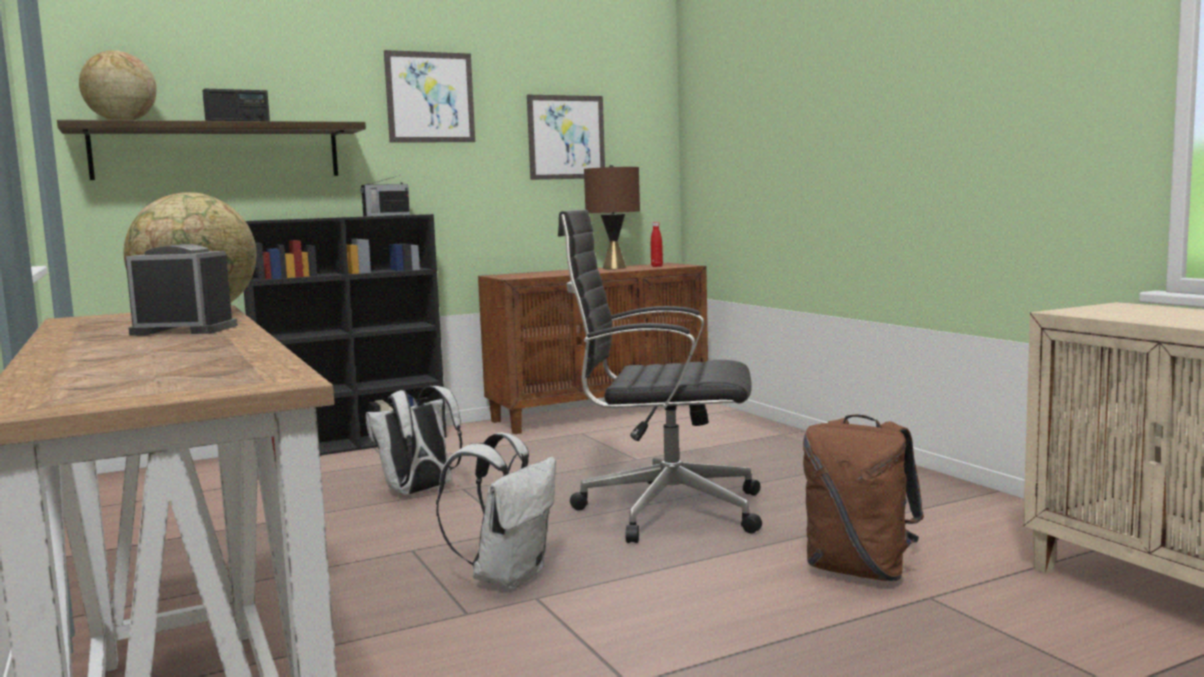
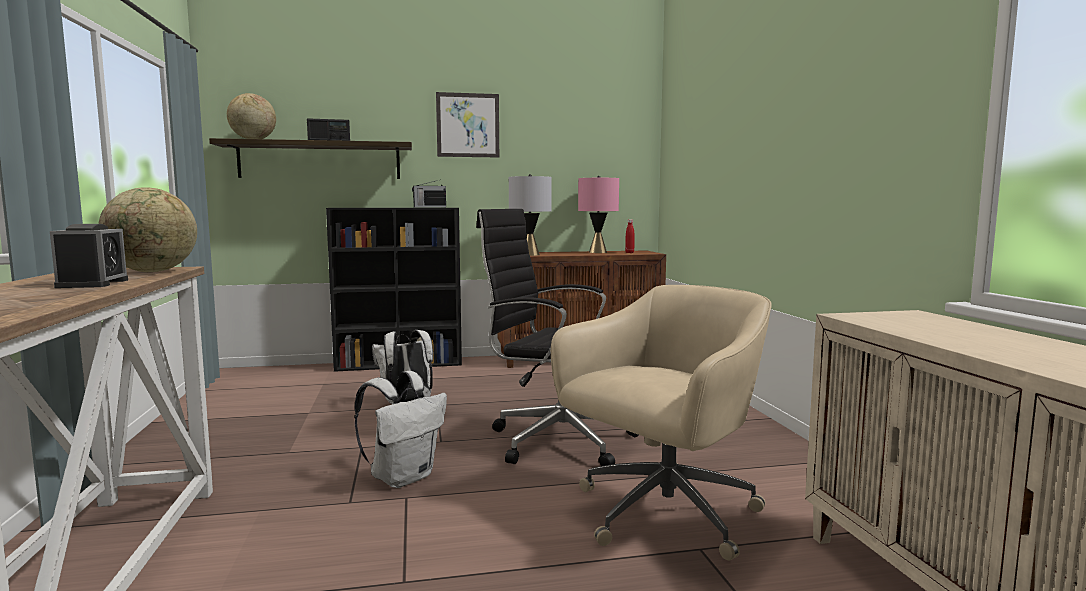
camera: 15 degrees right, 0 degrees up
(184, 330) = (93, 283): alarm clock -> alarm clock turned 60 degrees clockwise
(534, 275) = (530, 255): none -> grey table lamp
(566, 137) = (569, 155): picture -> none
(614, 268) = (597, 252): brown table lamp -> pink table lamp
(860, 571) = (662, 514): brown backpack -> beige office chair

